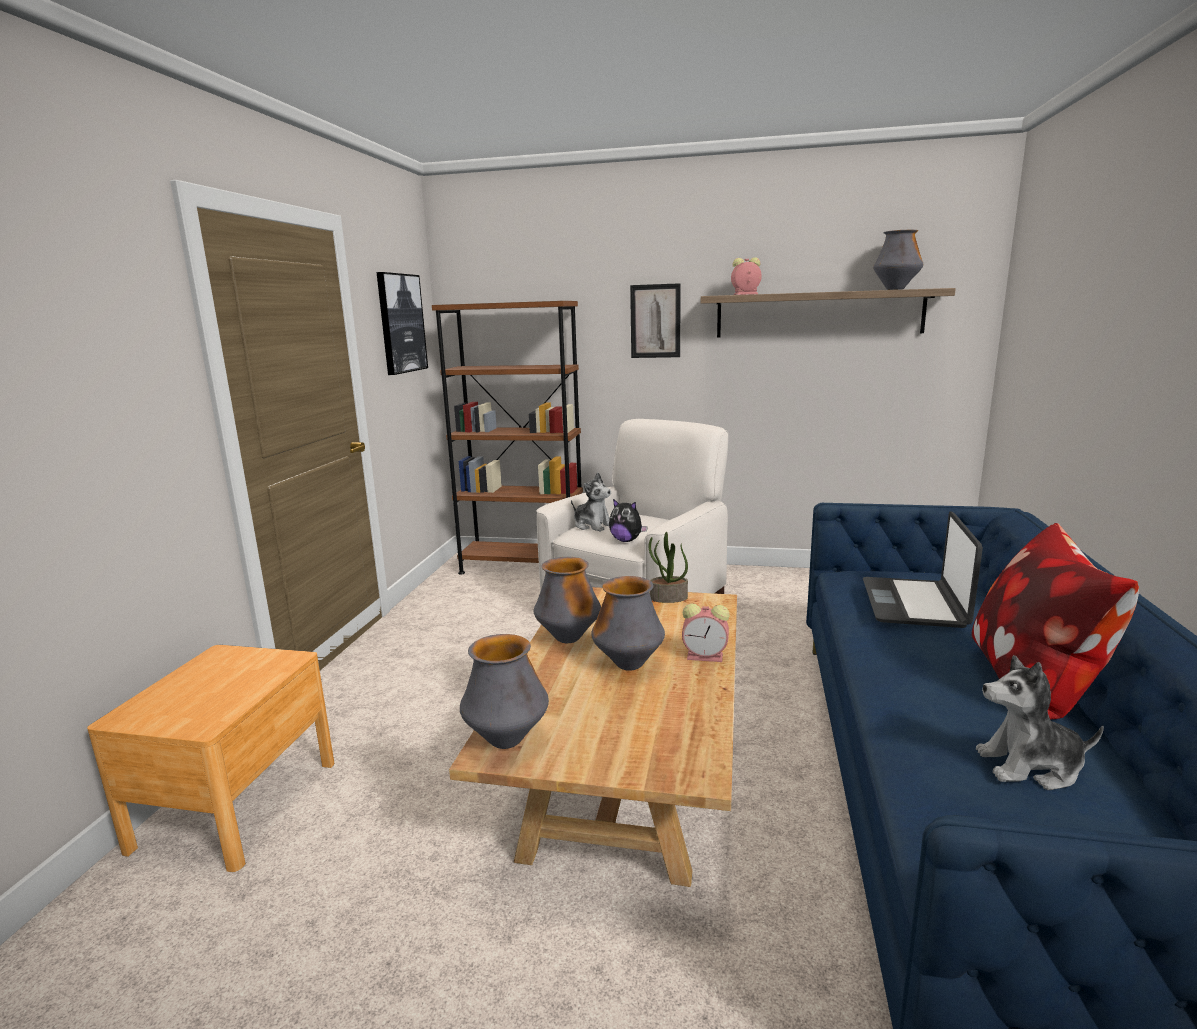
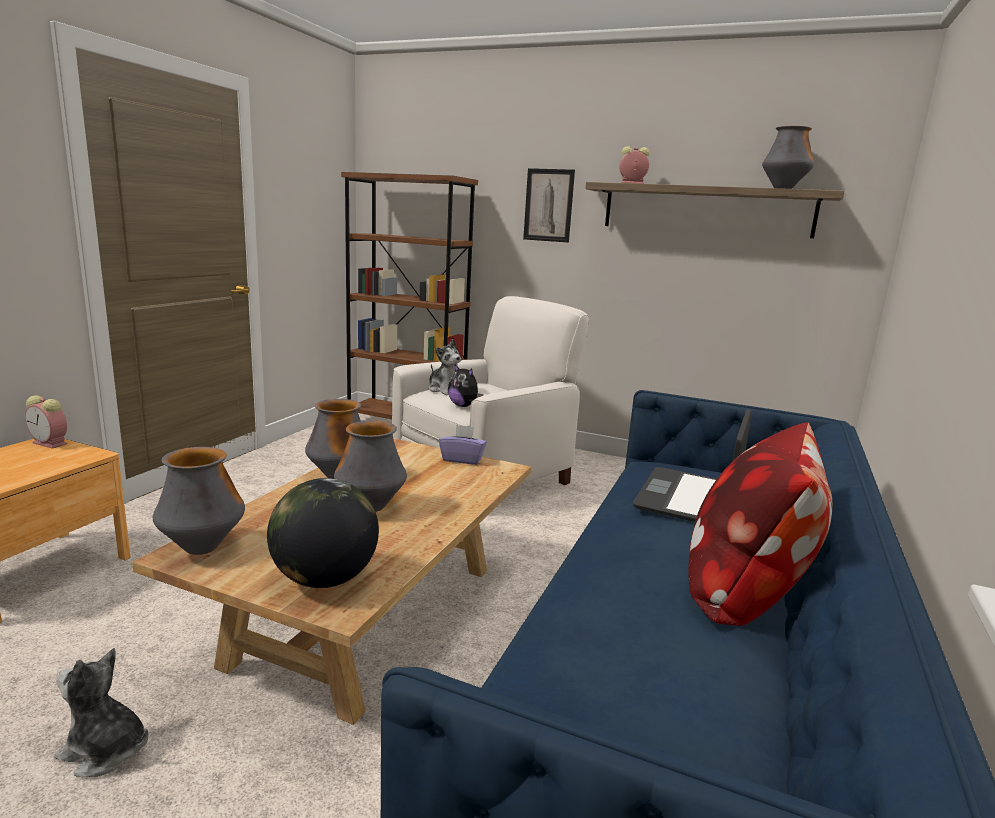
camera: 10 degrees right, 0 degrees up
(401, 323) = (312, 186): picture -> none
(655, 748) = (325, 579): none -> globe
(668, 598) = (462, 459): potted plant -> purple tissue box
(706, 656) = (449, 512): alarm clock -> alarm clock (51, 443)
(1030, 767) = (661, 664): plush toy -> plush toy (105, 751)

